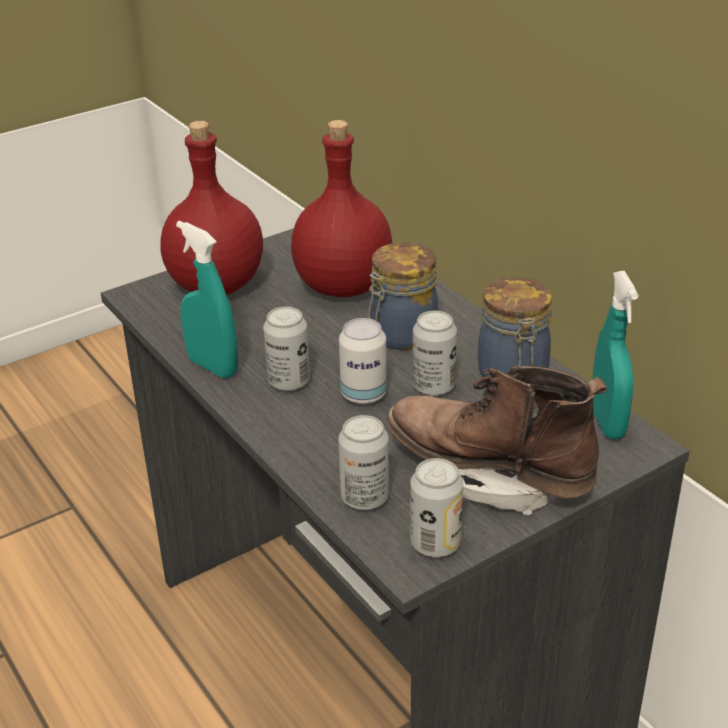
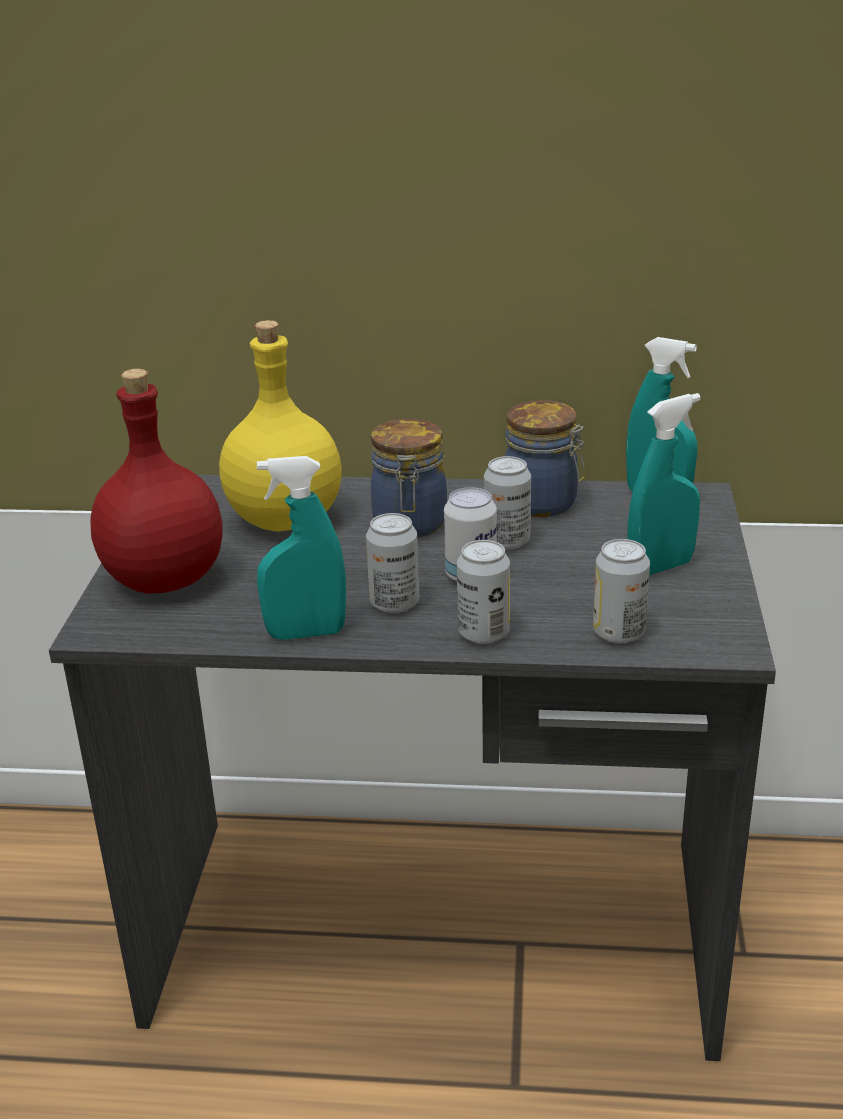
camera: 50 degrees left, 5 degrees down
(344, 285) = (284, 518): red bottle -> yellow bottle
(435, 543) = (718, 625): can -> can (483, 633)
(489, 475) = (660, 567): brown boot -> turquoise spray bottle

